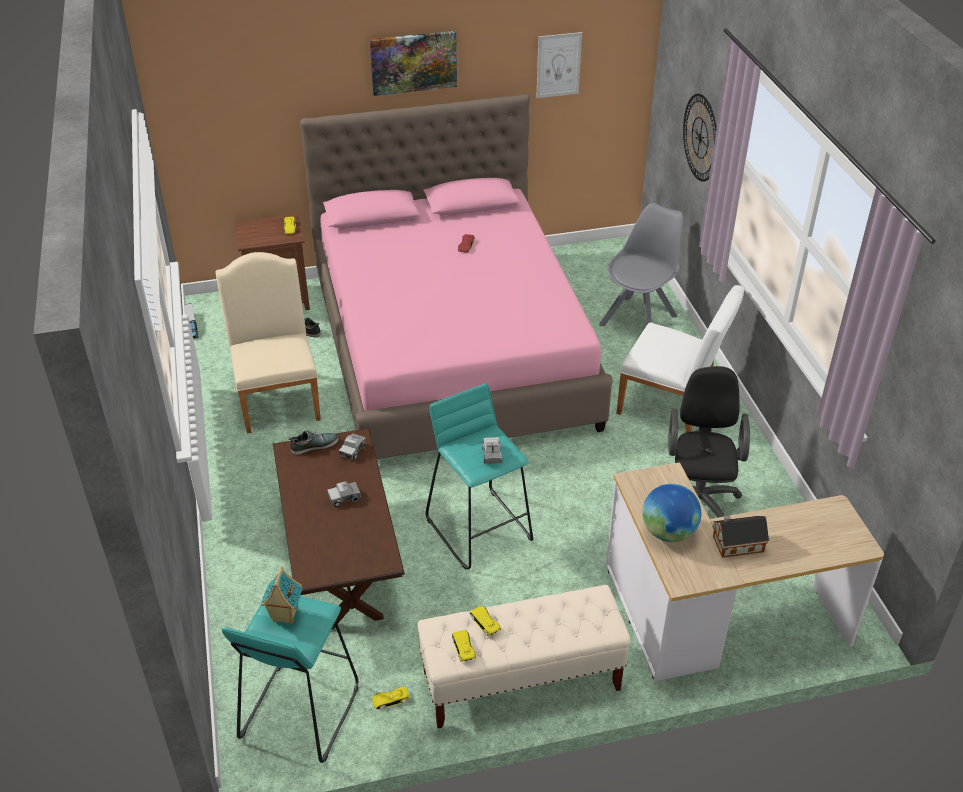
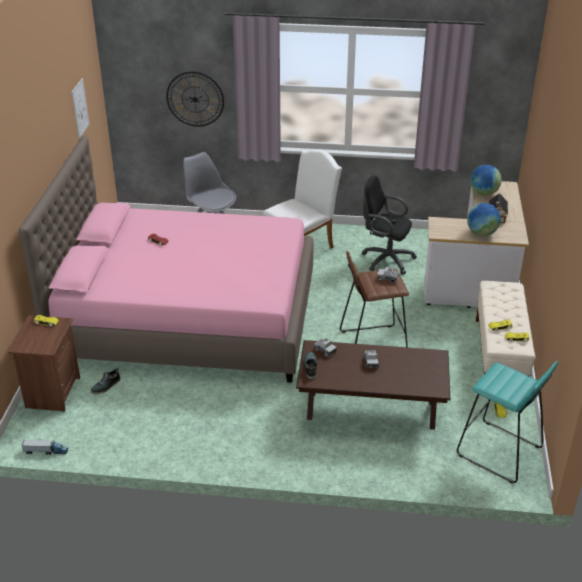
camera: 70 degrees left, 5 degrees down
(278, 397) = (181, 413): beige chair -> none
(284, 616) = (500, 384): toy house -> none
(413, 62) = (39, 146): picture -> none
(479, 528) = (372, 344): turquoise stool -> brown stool
(806, 516) = (483, 193): none -> globe

